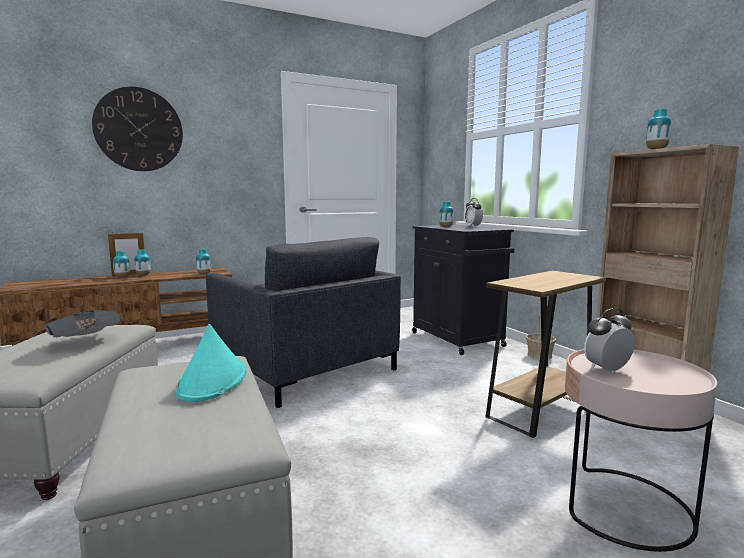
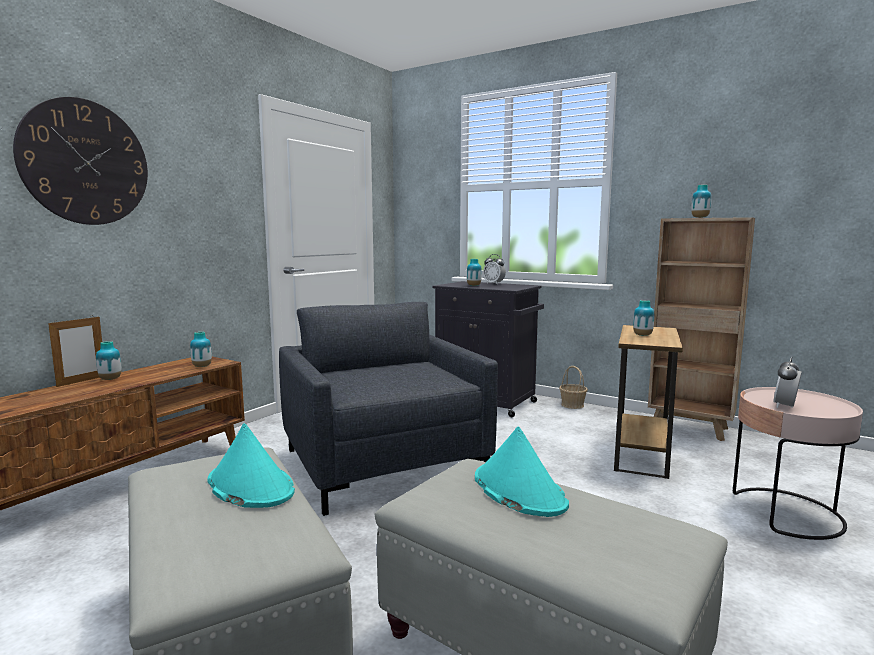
camera: 30 degrees left, 0 degrees up
(86, 342) = (249, 486): newspaper -> turquoise hat
(122, 277) = (83, 386): vase -> vase (642, 335)
(304, 368) = (384, 463): grey armchair -> grey armchair turned 135 degrees counterclockwise

